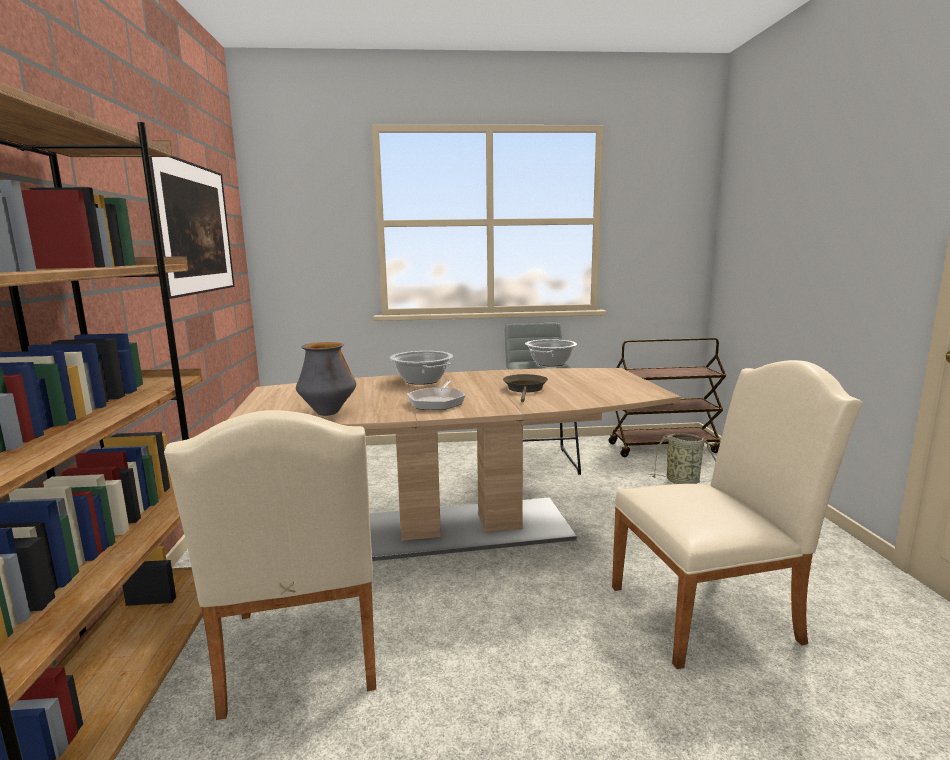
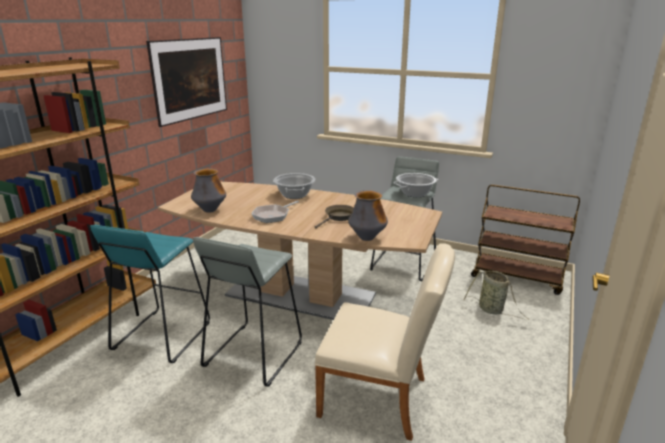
camera: 30 degrees right, 10 degrees up
(301, 658) = (161, 336): beige chair -> turquoise stool
(488, 625) = (253, 354): none -> grey stool
(601, 399) = (367, 238): none -> vase

